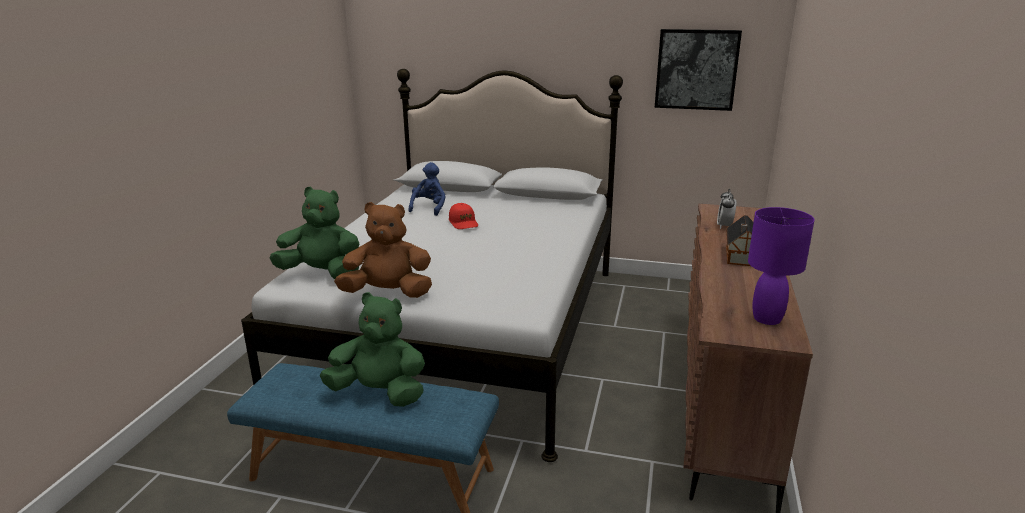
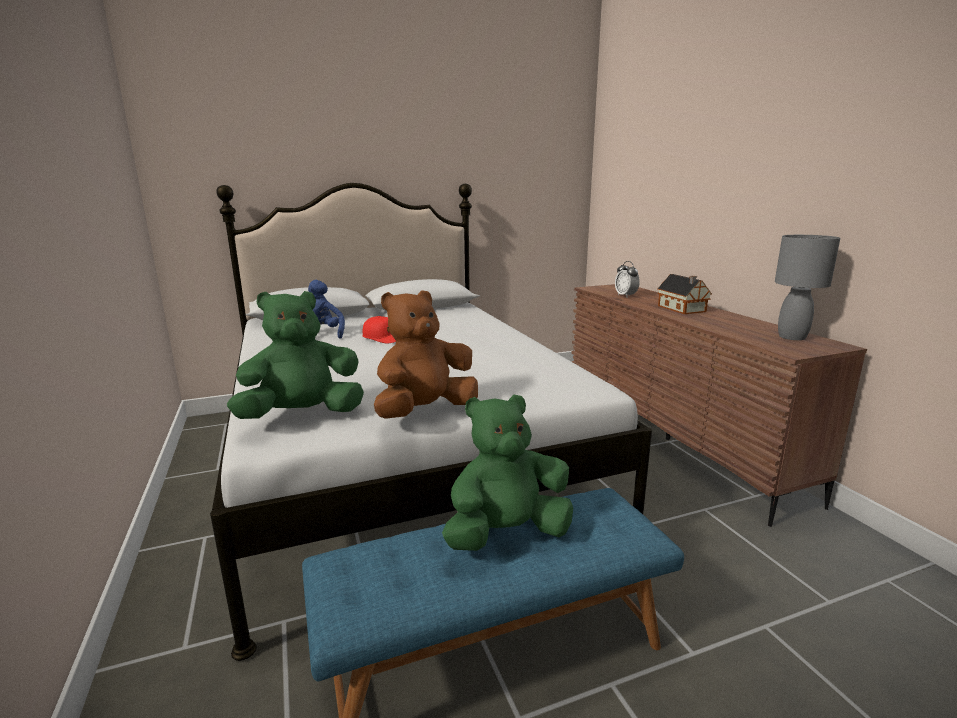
camera: 35 degrees left, 5 degrees down
(696, 69) = (528, 177): picture -> none
(767, 319) = (792, 337): purple table lamp -> grey table lamp

